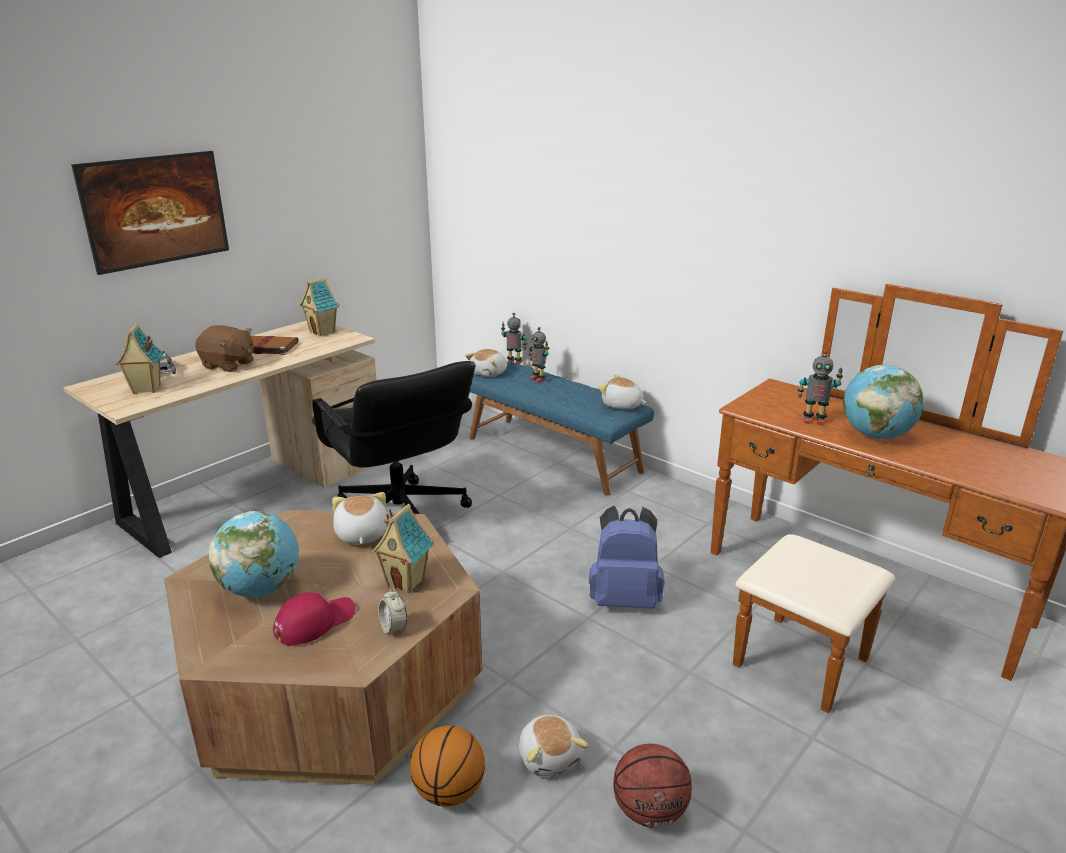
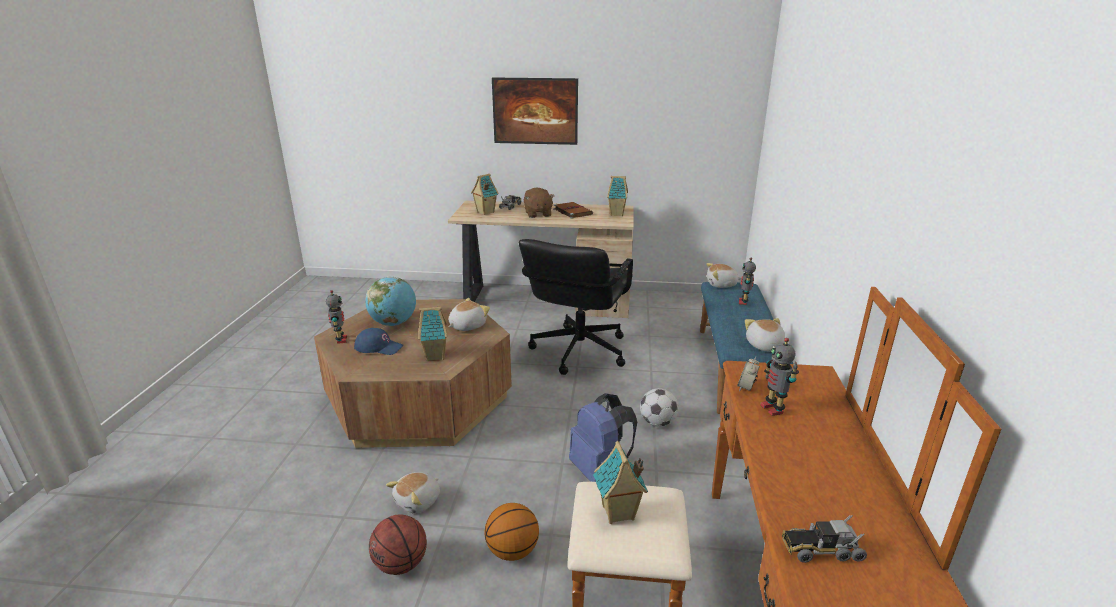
camera: 55 degrees right, 0 degrees up
(314, 622) = (379, 347): red cap -> blue cap
(393, 628) = (391, 369): alarm clock -> alarm clock (746, 388)
(449, 791) = (367, 475): basketball -> basketball (513, 551)
(514, 362) = (753, 285): toy robot -> toy robot (340, 340)
(585, 531) = (657, 422): none -> football
(812, 573) = (618, 513): none -> toy house
(875, 435) = (796, 450): globe -> none
(996, 474) = (821, 549): none -> toy truck

